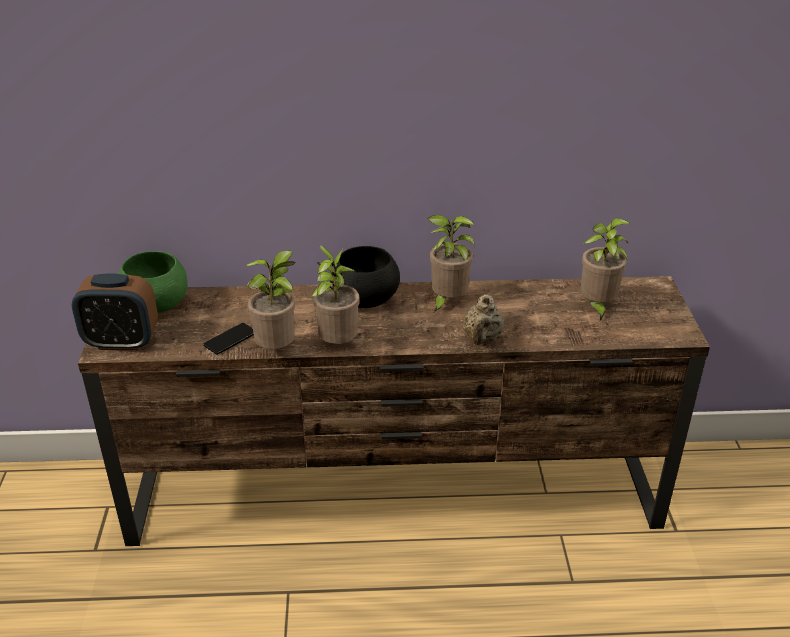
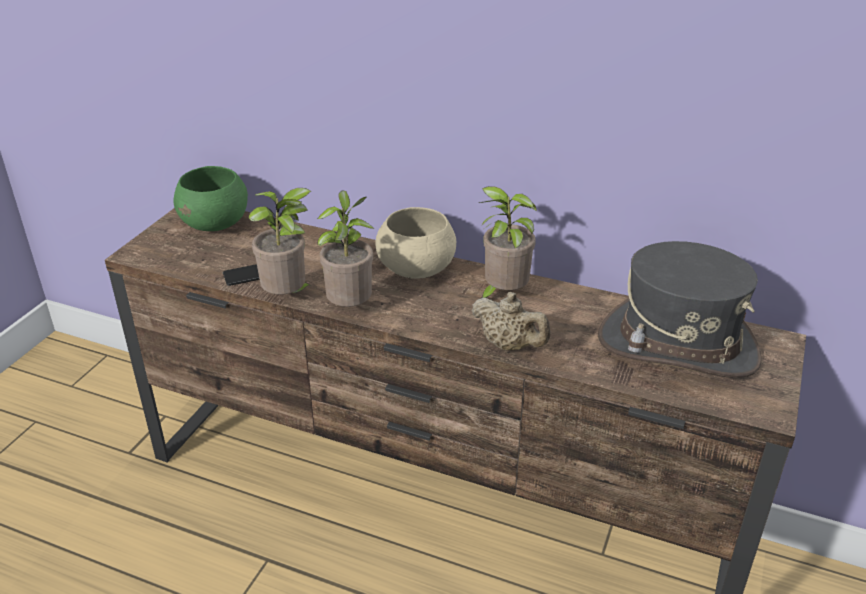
camera: 25 degrees right, 0 degrees up
(122, 342) = (156, 250): alarm clock -> none
(365, 300) = (416, 270): black bowl -> beige bowl
(482, 339) = (509, 345): beige teapot -> beige teapot turned 90 degrees counterclockwise
(597, 307) = (677, 347): potted plant -> grey hat

